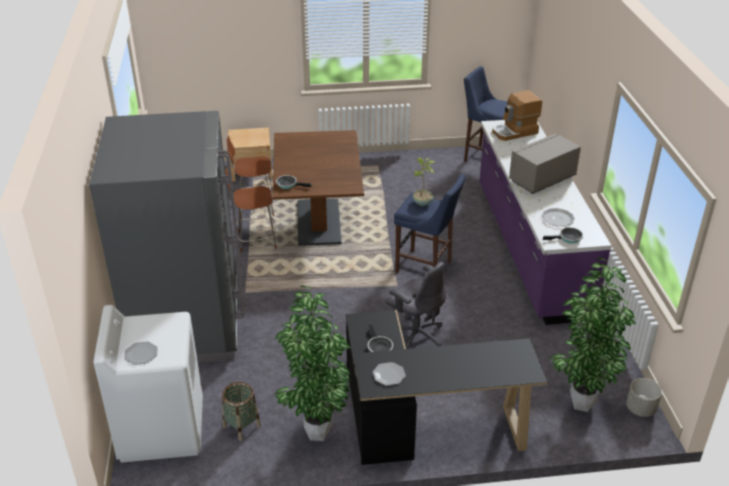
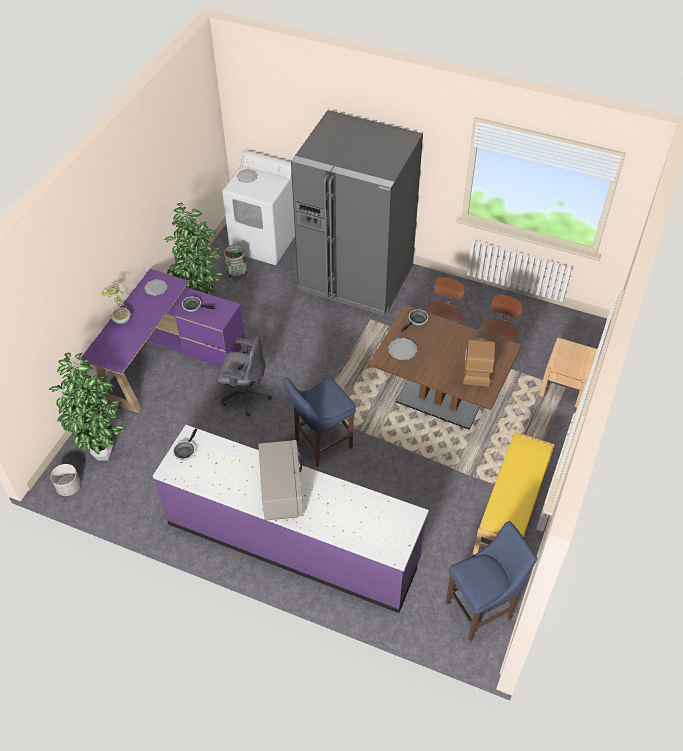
camera: 120 degrees right, 15 degrees up
(396, 165) = (511, 510): none -> yellow bench
(415, 336) = (245, 395): grey office chair -> grey office chair turned 150 degrees counterclockwise
(422, 421) = (167, 359): black desk -> purple desk
(423, 202) = (329, 401): potted plant -> potted plant (121, 320)
(515, 132) = (384, 526): coffee machine -> coffee machine (476, 369)
(557, 218) = (215, 461): plate -> plate (402, 350)

